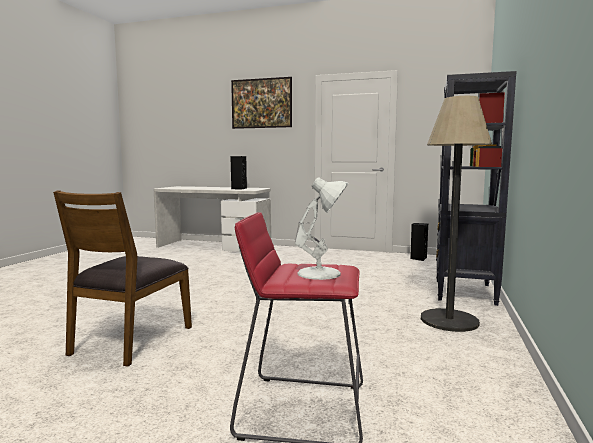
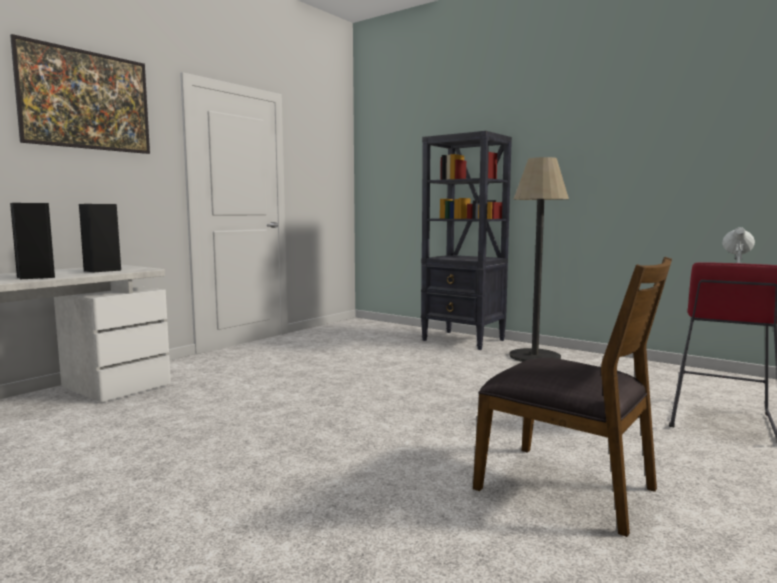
camera: 70 degrees left, 0 degrees up
(418, 258) = (332, 331): black speaker -> black speaker (35, 277)

